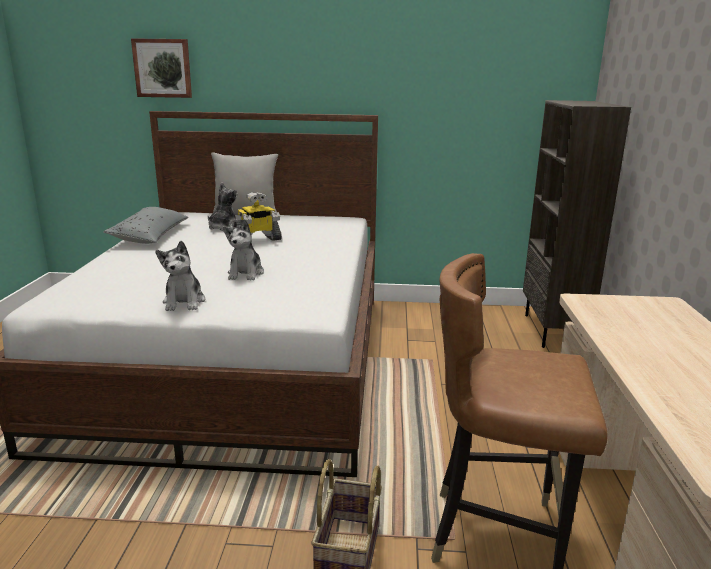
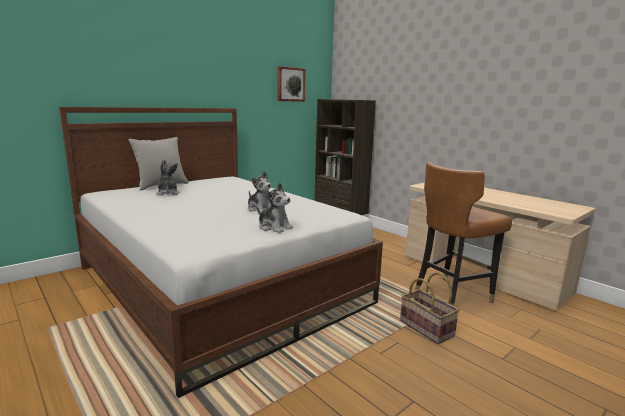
camera: 45 degrees left, 5 degrees down
(150, 235) = (127, 206): grey pillow -> none
(163, 68) = (66, 70): picture -> picture (290, 84)
(257, 240) = (213, 194): toy robot -> none

